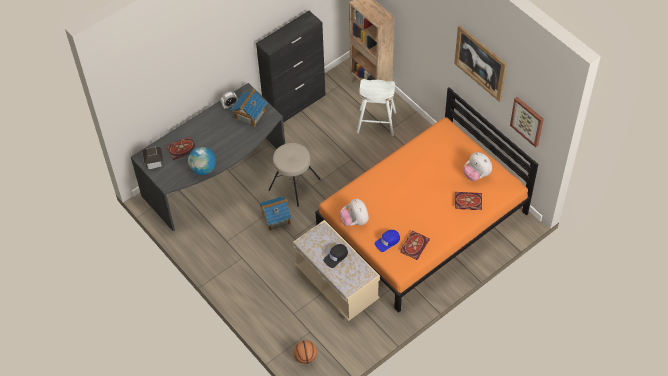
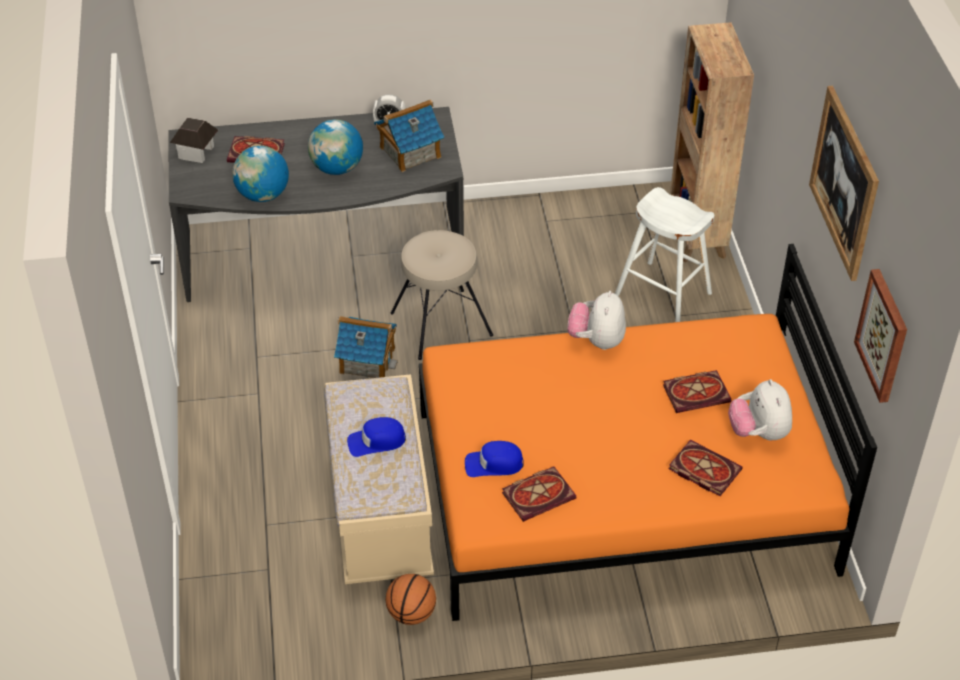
camera: 30 degrees right, 10 degrees down
(224, 139) = (337, 168): none -> globe
(295, 105) = (543, 209): black cabinet -> none
(305, 357) = (224, 607): basketball -> basketball (411, 613)
(336, 257) = (376, 441): black cap -> blue cap
(354, 221) = (463, 402): plush toy -> plush toy (596, 340)
(442, 169) = (697, 393): none -> book

